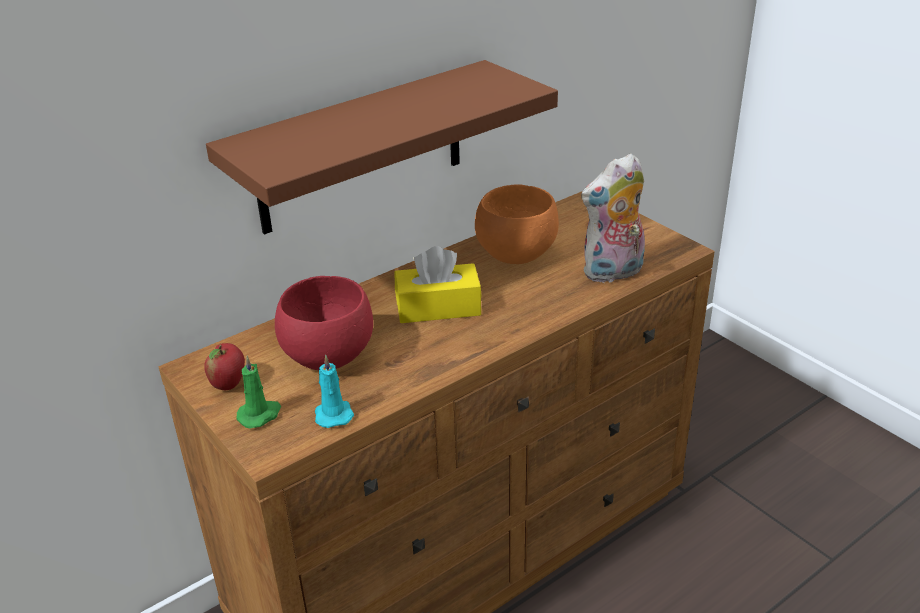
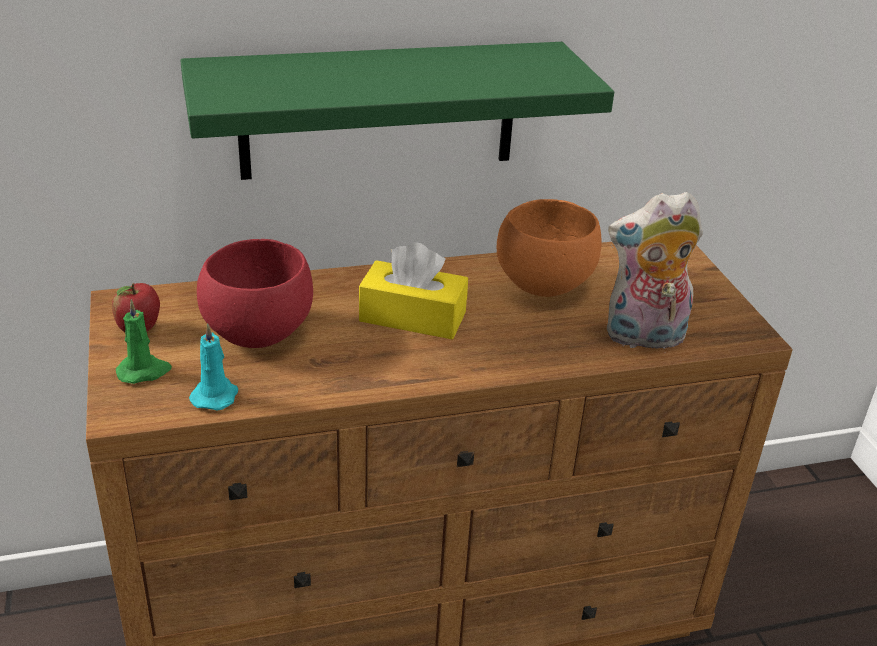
camera: 20 degrees right, 0 degrees up
(361, 148) = (379, 110): brown shelf -> green shelf

